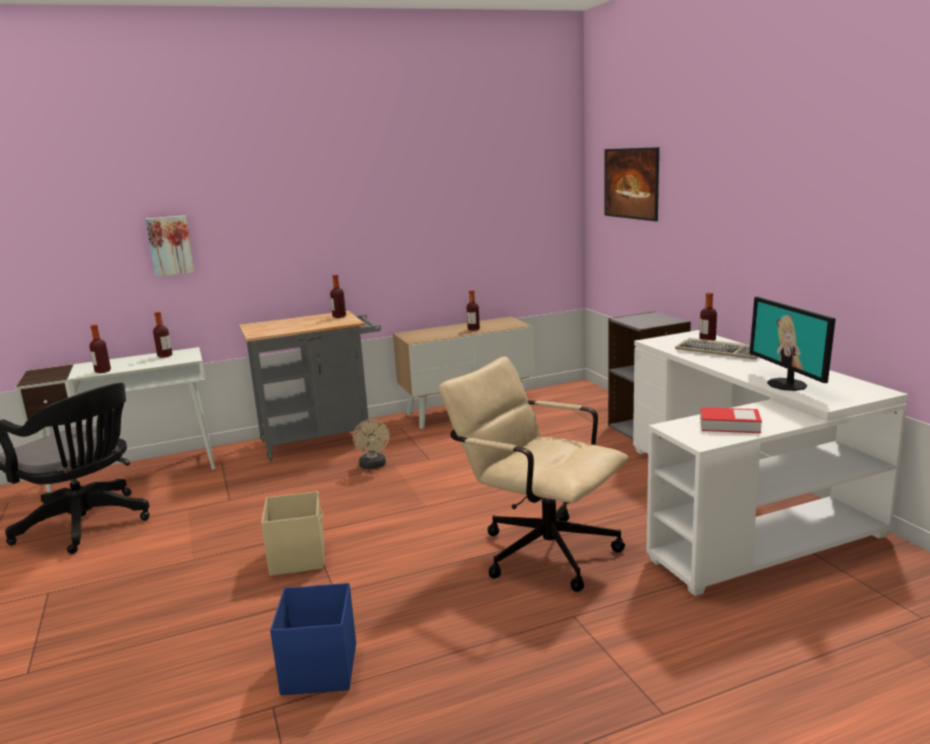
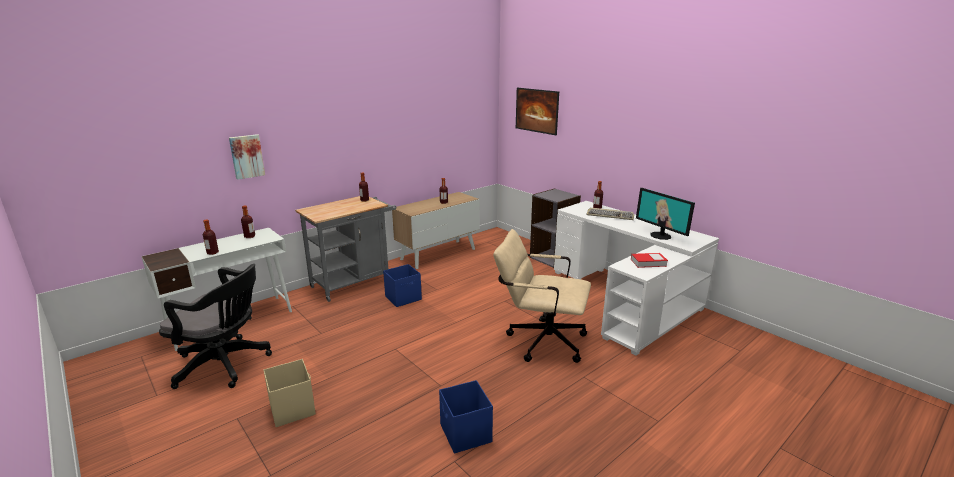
camera: 20 degrees left, 5 degrees up
(298, 557) = (400, 366): beige storage box -> beige storage box (292, 408)
(373, 466) = (404, 298): beige fan -> blue storage box

